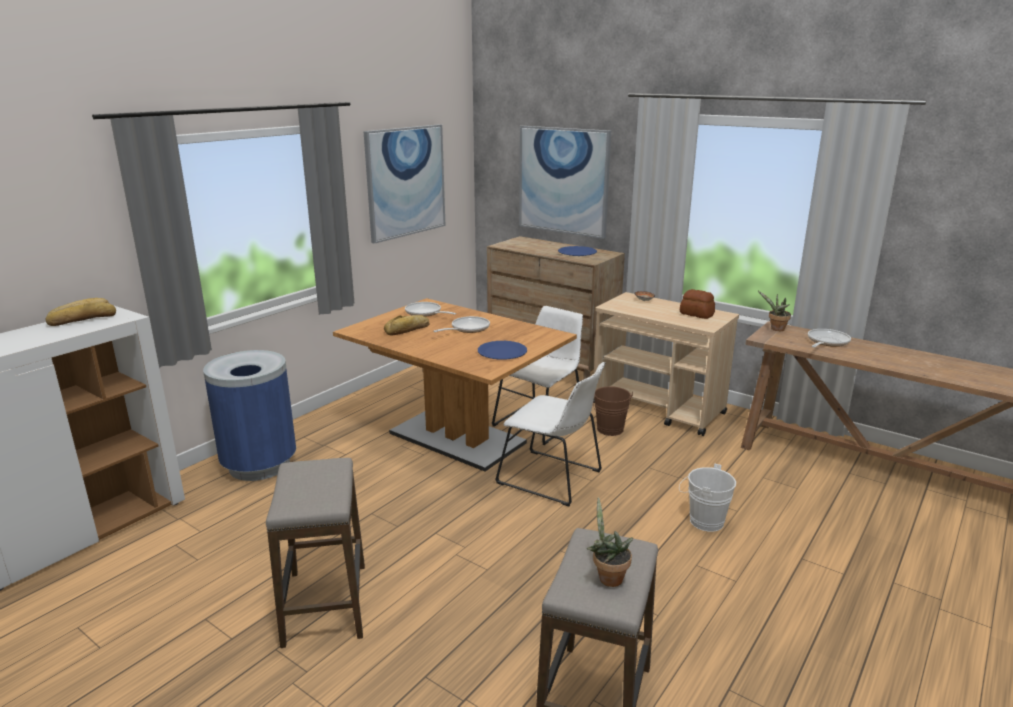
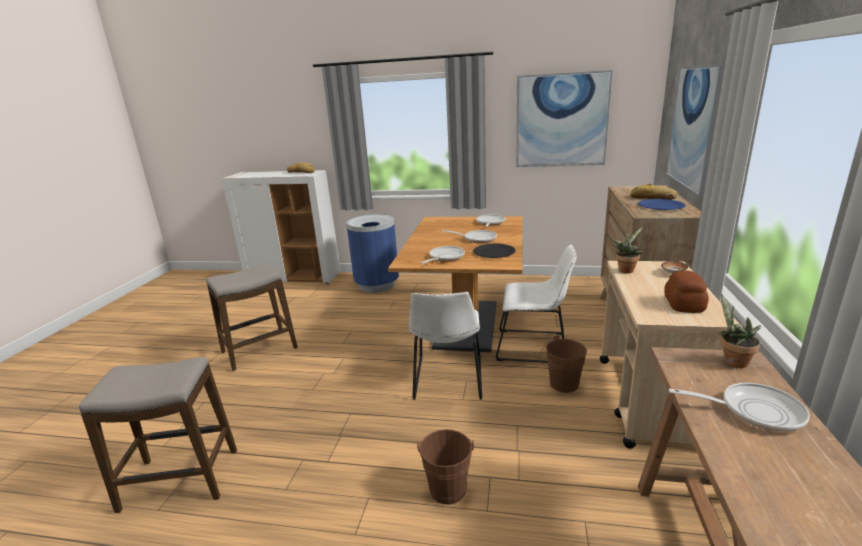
camera: 65 degrees right, 0 degrees up
(408, 330) = (451, 228): bread -> bread (652, 198)
(502, 352) = (444, 258): blue plate -> frying pan
(518, 332) = (494, 252): none -> black plate
(607, 577) = (137, 381): potted plant -> potted plant (626, 270)
(702, 520) = (448, 486): white bucket -> brown bucket

